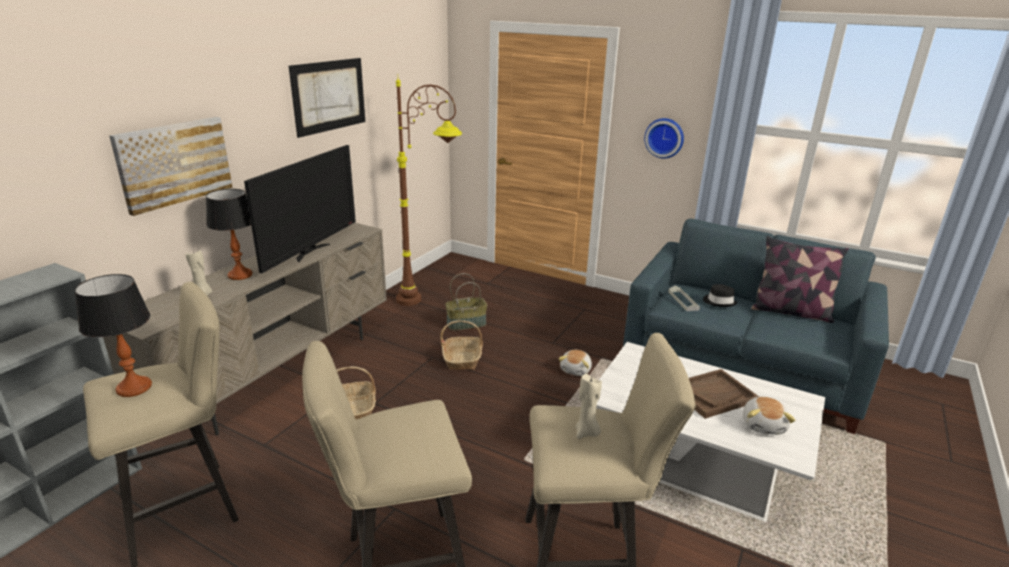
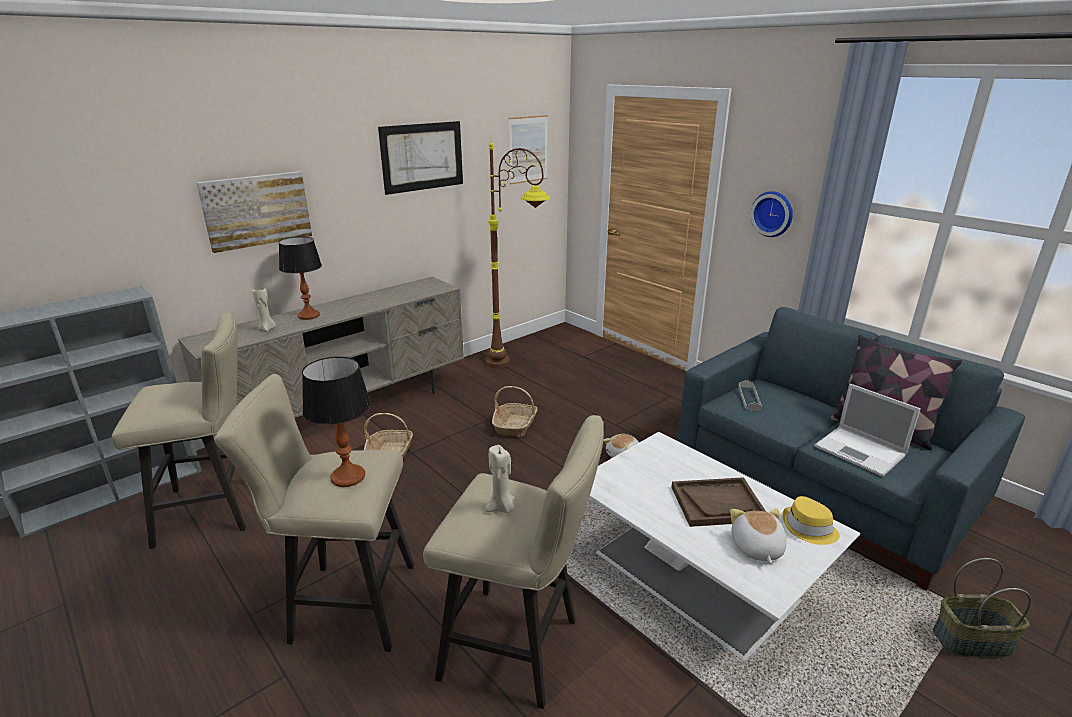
camera: 20 degrees right, 0 degrees up
(134, 387) = (165, 396): table lamp -> table lamp (348, 476)
(310, 252) = (381, 302): television -> none
(417, 84) = (528, 149): none -> picture
(466, 323) = (539, 392): basket -> basket (972, 640)
(719, 302) = (793, 405): black hat -> none
(764, 425) = (756, 548): plush toy -> plush toy turned 150 degrees clockwise
(789, 401) = (808, 529): none -> yellow hat
(790, 332) = (861, 451): none -> laptop

